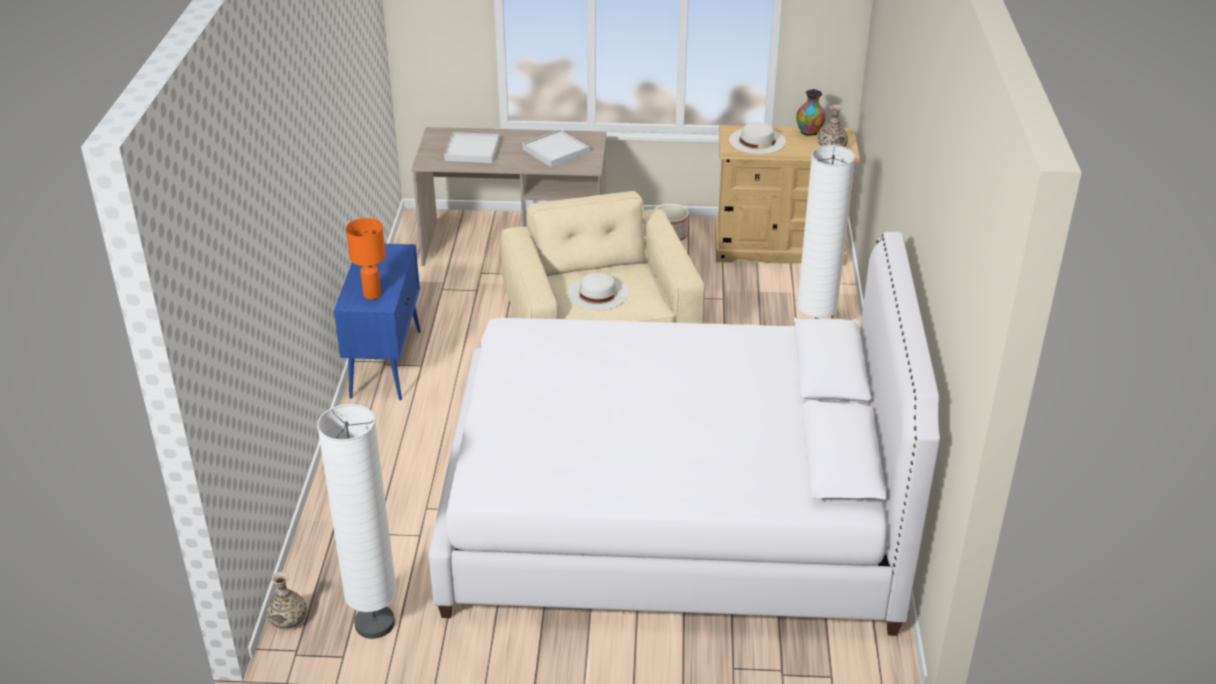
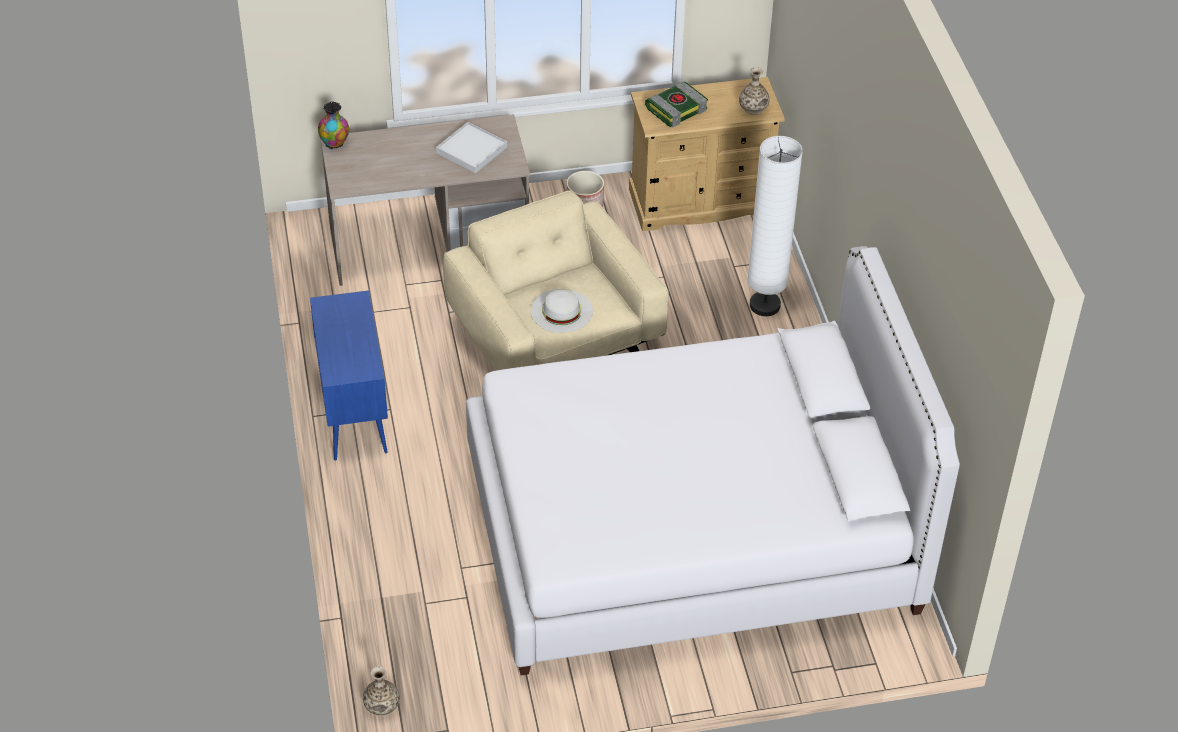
camera: 15 degrees left, 10 degrees up
(372, 294) = (353, 360): orange table lamp -> none
(374, 623) = (462, 693): white floor lamp -> none
(472, 150) = (384, 162): white tray -> none
(757, 140) = (676, 108): white hat -> book
(809, 132) = (725, 89): vase -> vase (335, 143)

